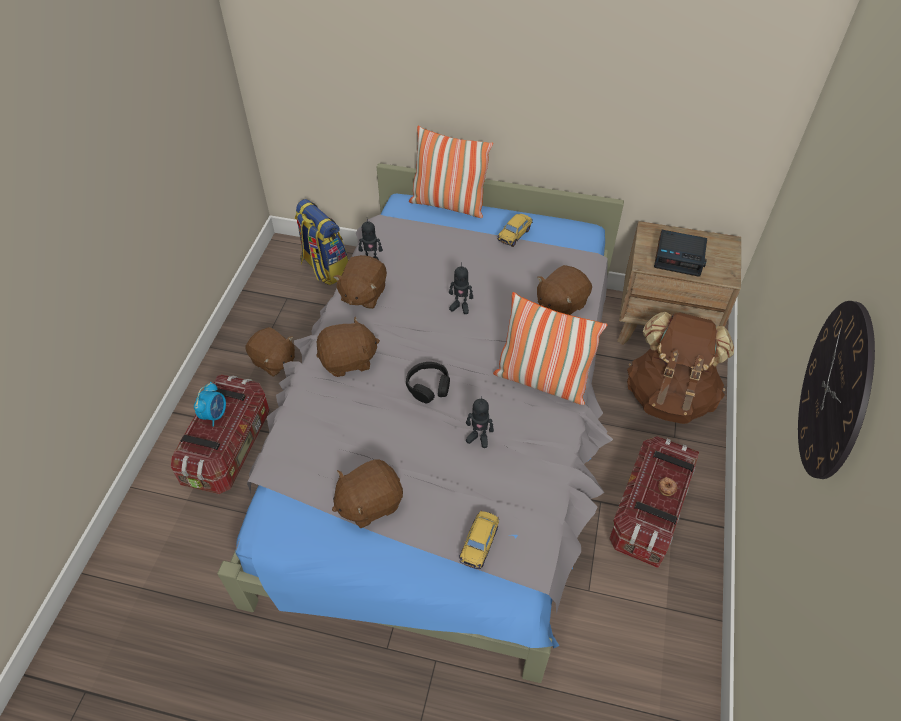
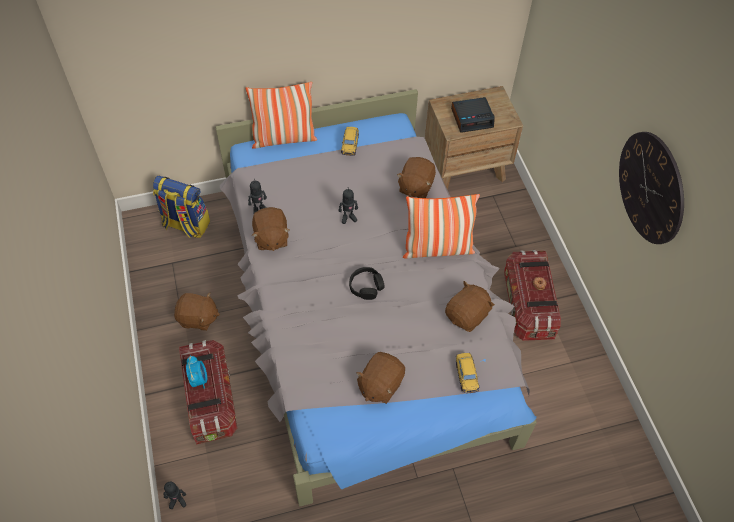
camera: 30 degrees left, 5 degrees up
(348, 361) = (296, 293): brown plush toy -> brown plush toy (467, 315)
(478, 438) = (422, 307): toy robot -> toy robot (177, 501)
(669, 396) = (497, 218): brown backpack -> none

